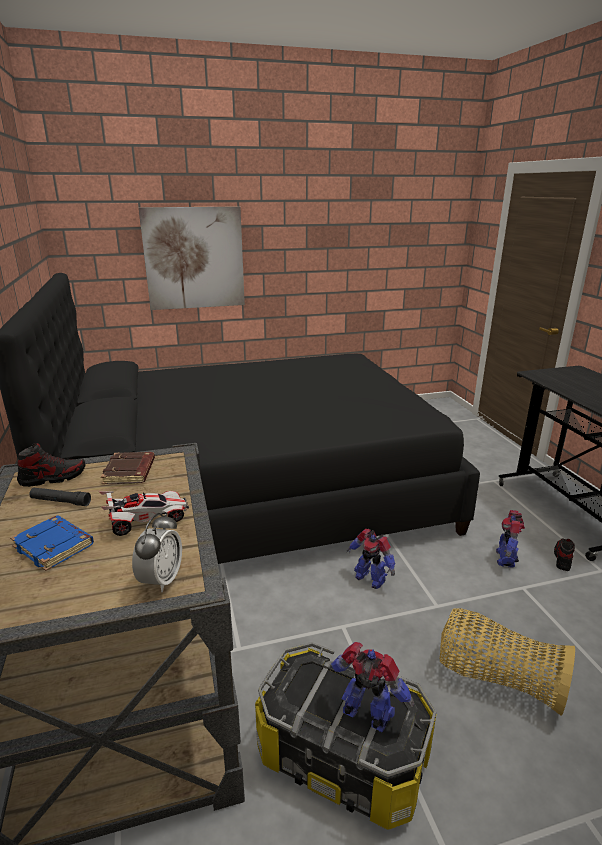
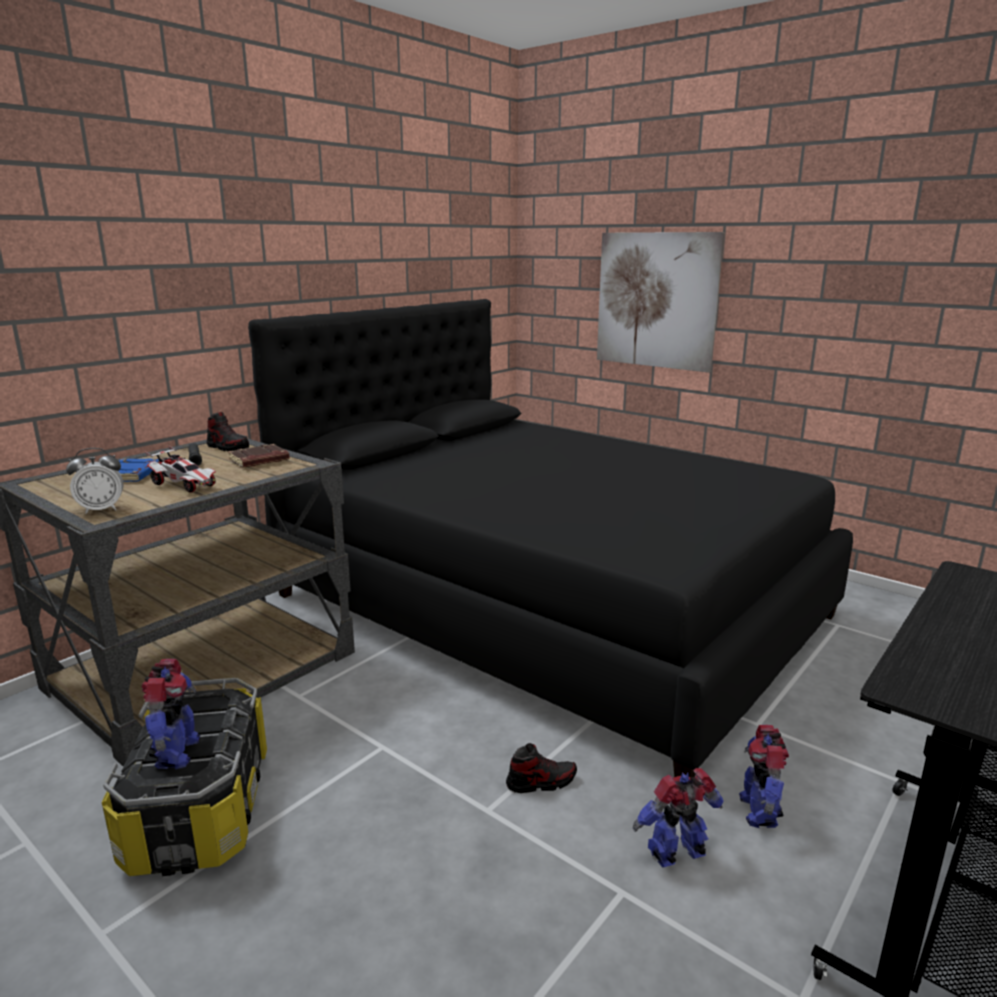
camera: 55 degrees right, 5 degrees down
(370, 578) = (485, 737): toy robot -> toy robot (759, 810)
(497, 678) = (392, 908): basket -> none
(562, 558) = (769, 930): shoe -> shoe (541, 782)

